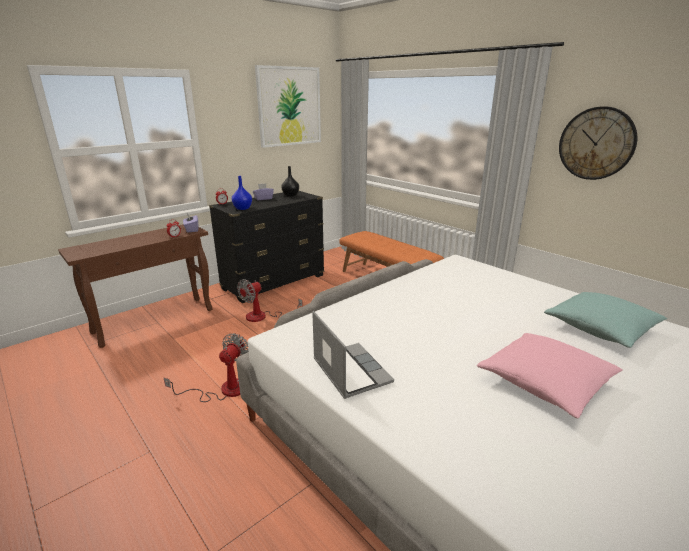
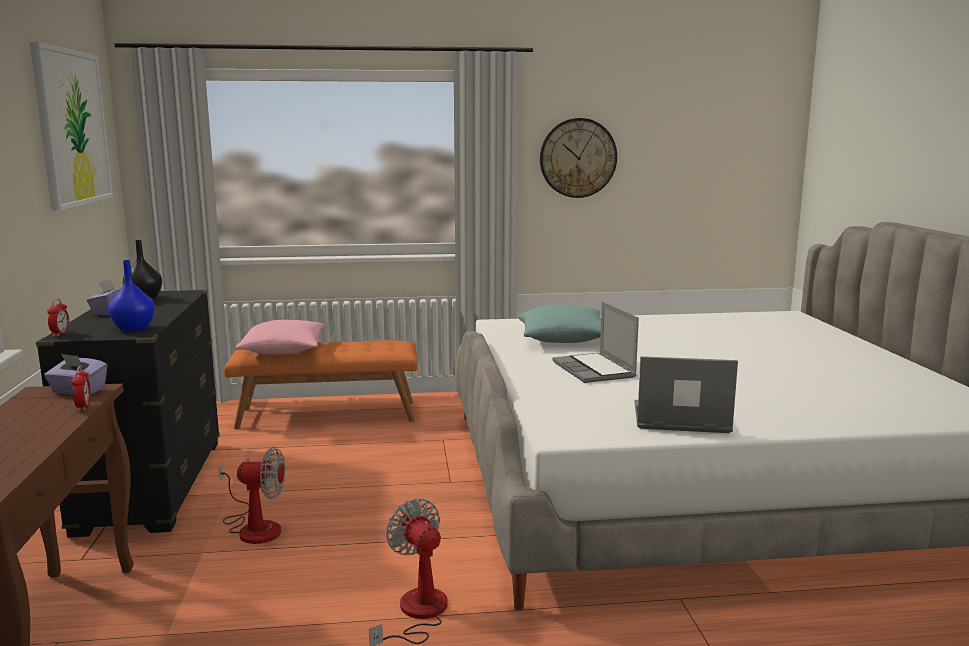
camera: 55 degrees left, 10 degrees down
(263, 317) = (254, 527): fan -> fan turned 75 degrees counterclockwise
(412, 314) = (595, 370): none -> laptop
(545, 383) = (772, 367): pink pillow -> pink pillow (283, 350)
(600, 329) = (710, 329): turquoise pillow -> turquoise pillow (563, 339)

